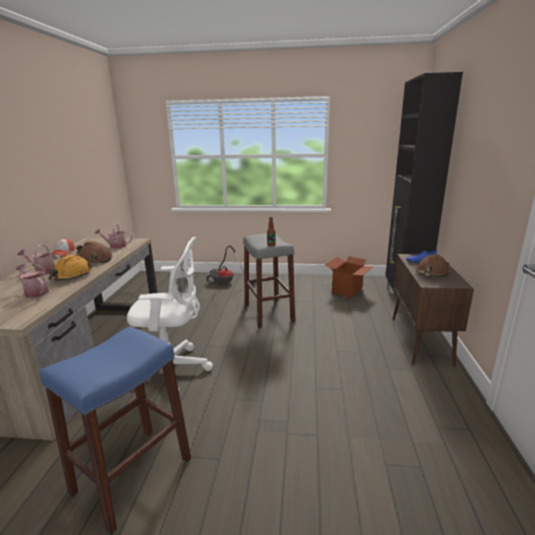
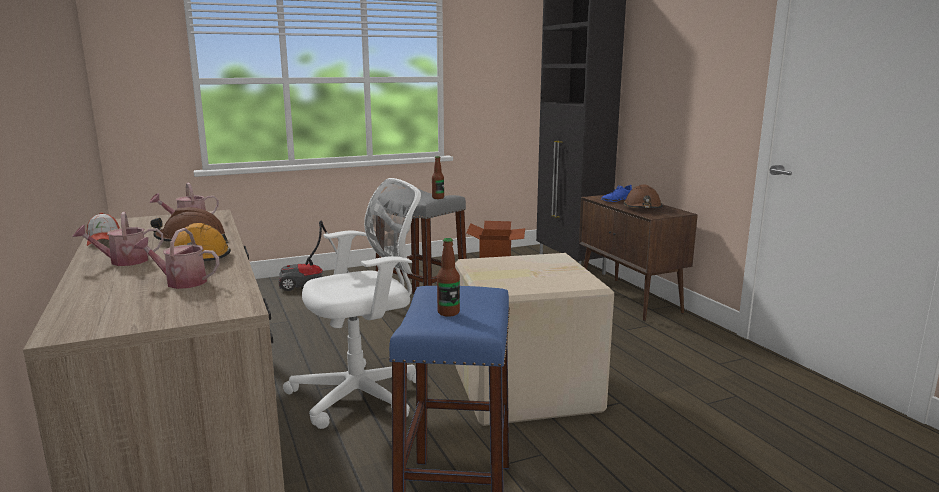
camera: 30 degrees left, 5 degrees down
(100, 358) = (448, 312): none -> bottle
(264, 397) = (523, 388): none -> cardboard box

